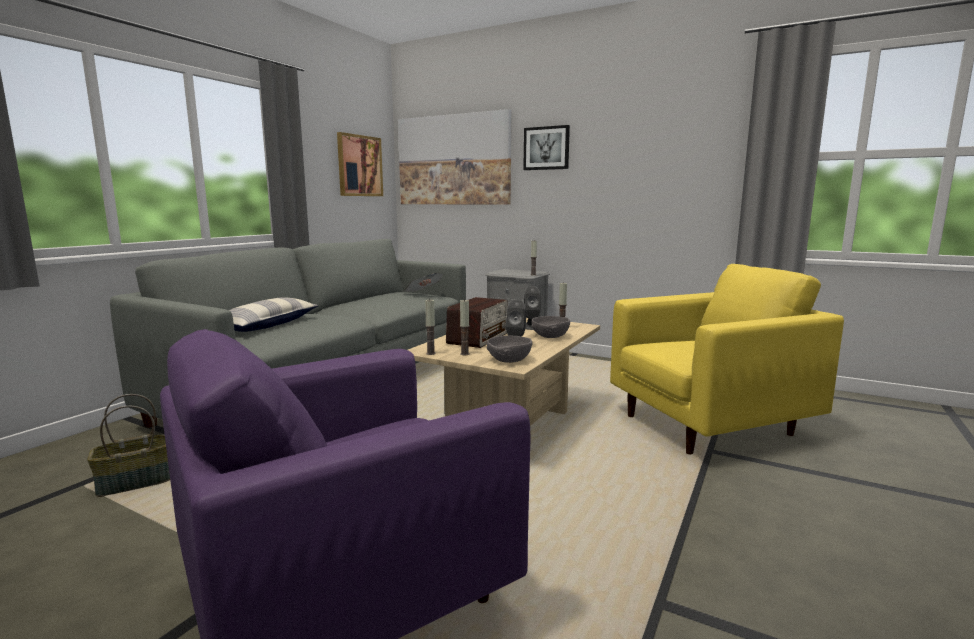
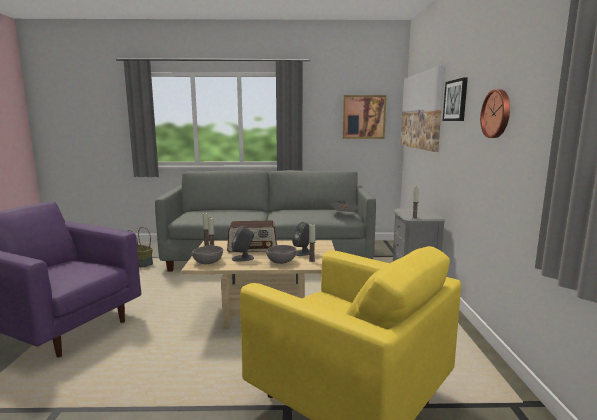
camera: 60 degrees right, 0 degrees up
(266, 325) = (220, 211): pillow -> none
(634, 160) = (497, 114): none -> wall clock

